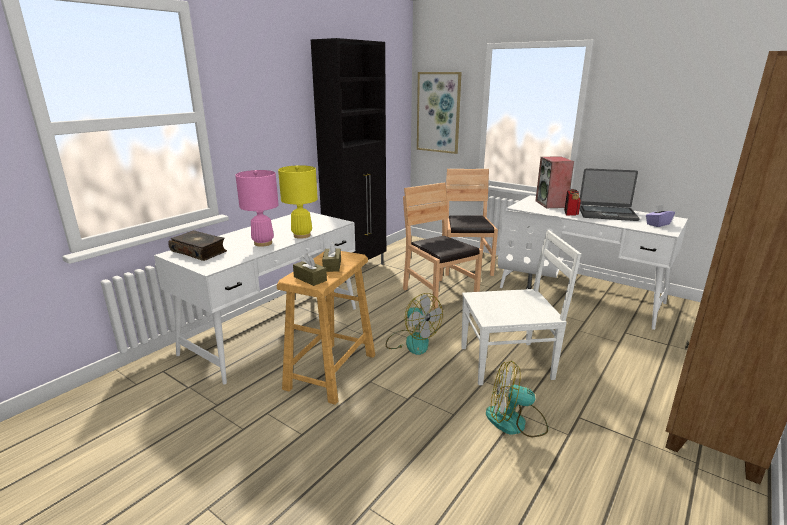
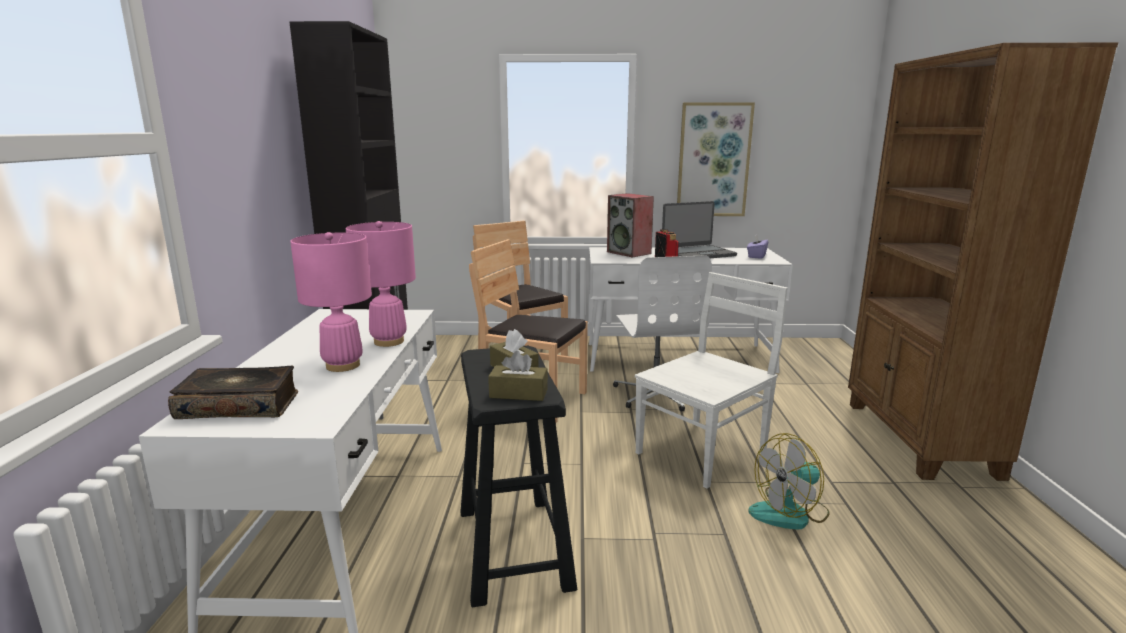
camera: 35 degrees left, 5 degrees down
(302, 235) = (389, 341): yellow table lamp -> pink table lamp
(330, 372) = (513, 549): beige stool -> black stool
(412, 341) = (570, 466): fan -> none
(438, 112) = (432, 150): picture -> picture (713, 160)

